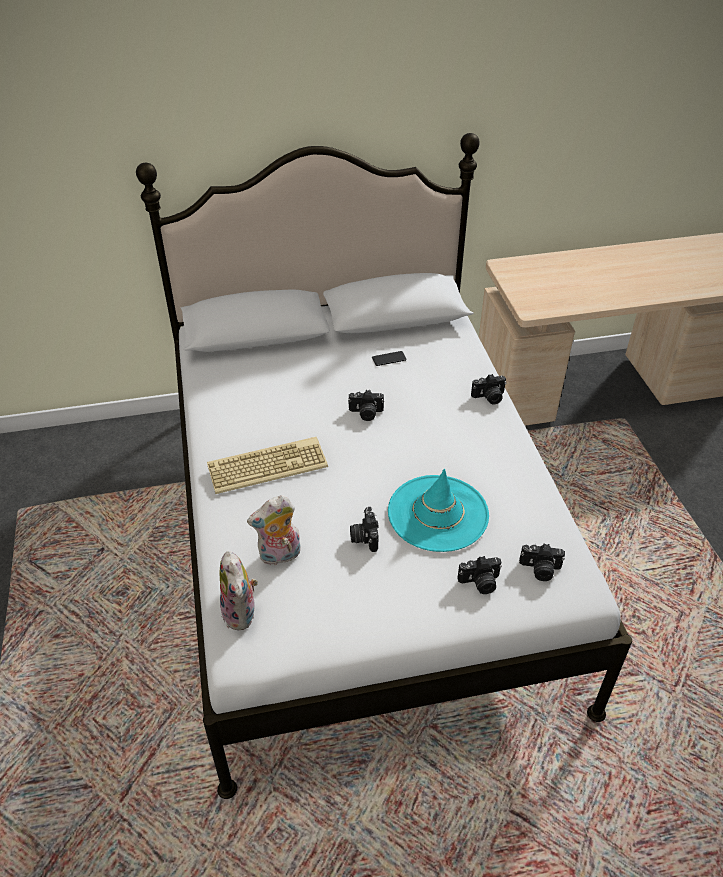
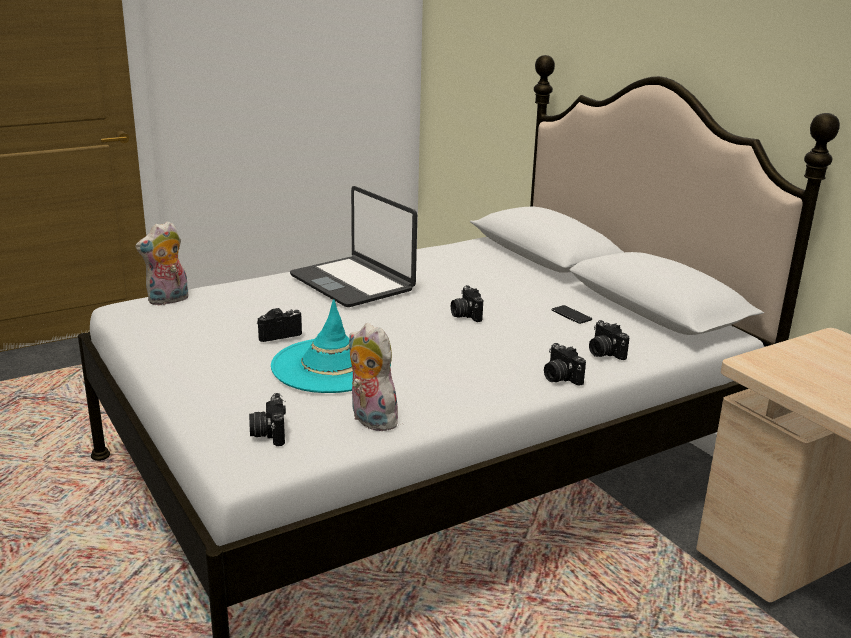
camera: 70 degrees right, 20 degrees down
(268, 464) = (353, 283): keyboard -> laptop
(279, 556) = (237, 302): plush toy -> plush toy (370, 420)
(480, 583) = (235, 398): camera -> camera (604, 353)

